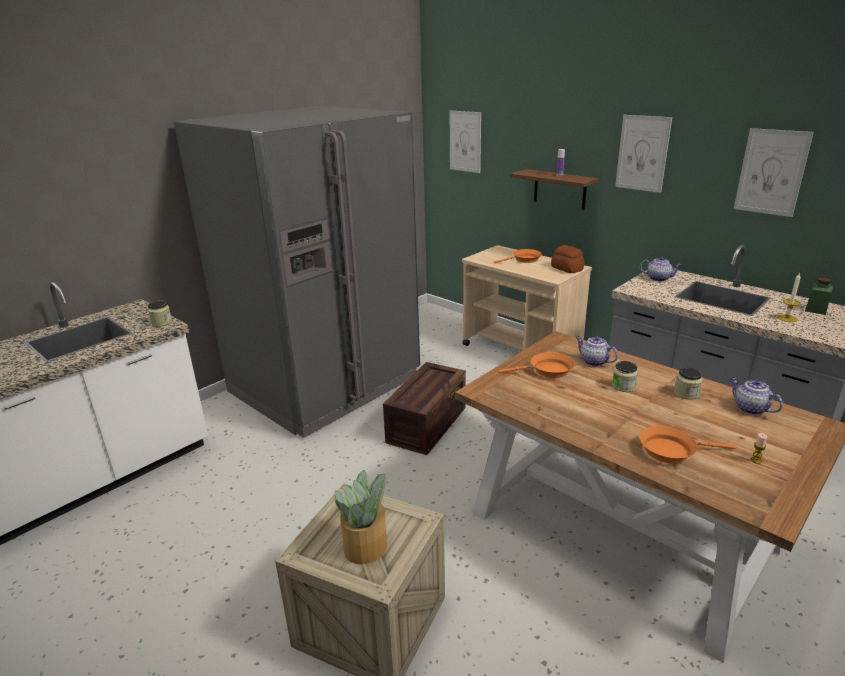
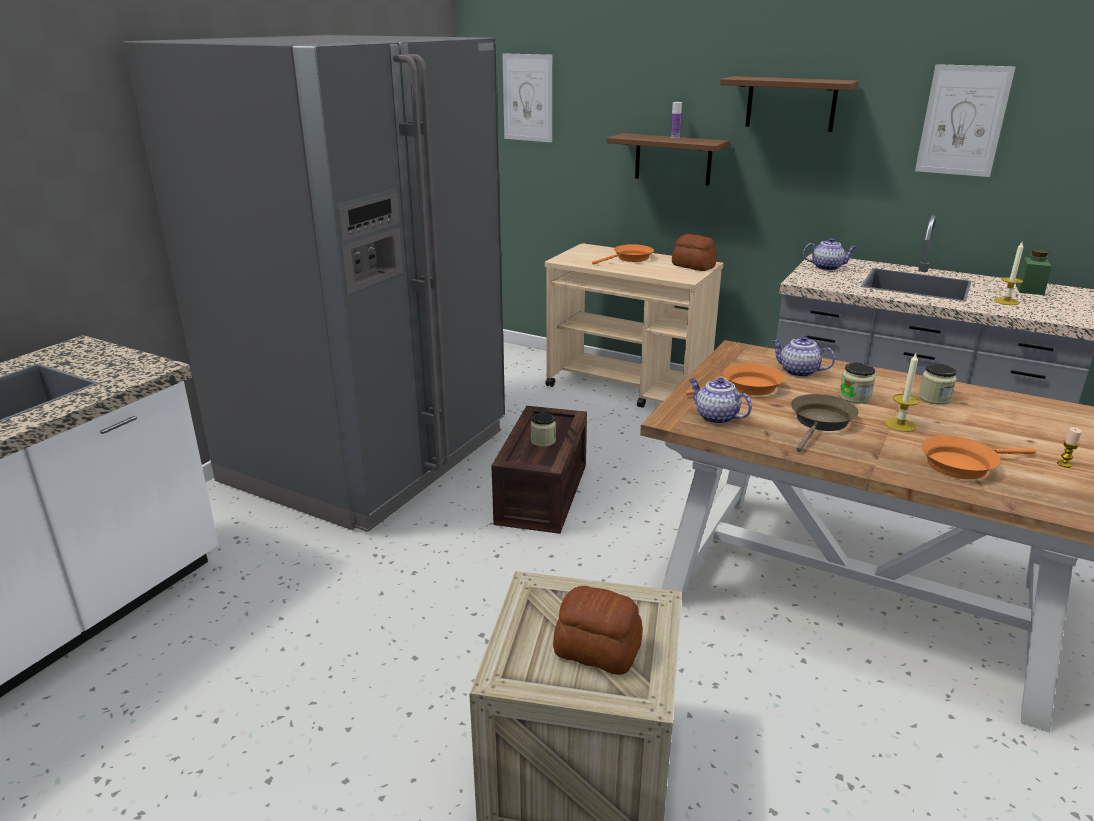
camera: 15 degrees left, 0 degrees up
(162, 323) = (143, 365): jar -> jar (543, 441)
(366, 546) = (597, 650): potted plant -> bread
(584, 404) = (820, 423): none -> brown frying pan
(642, 153) = (791, 103): picture -> brown shelf
(644, 412) = (900, 425): none -> candle
(750, 408) = (1017, 407): teapot -> teapot (715, 417)

